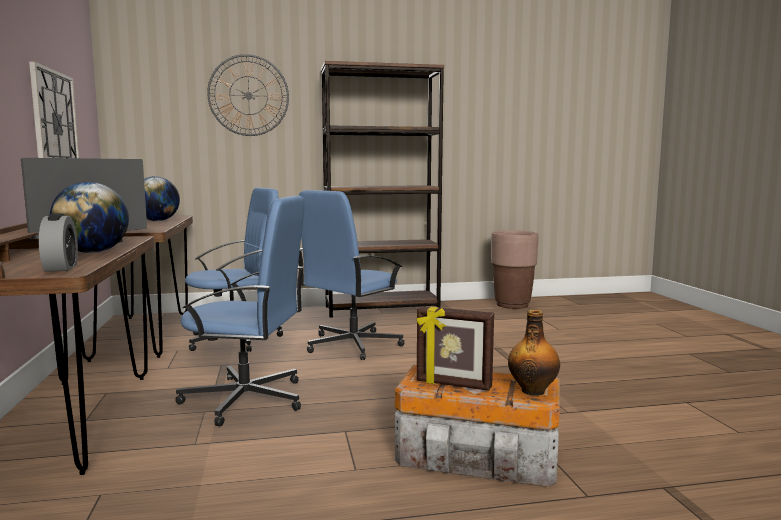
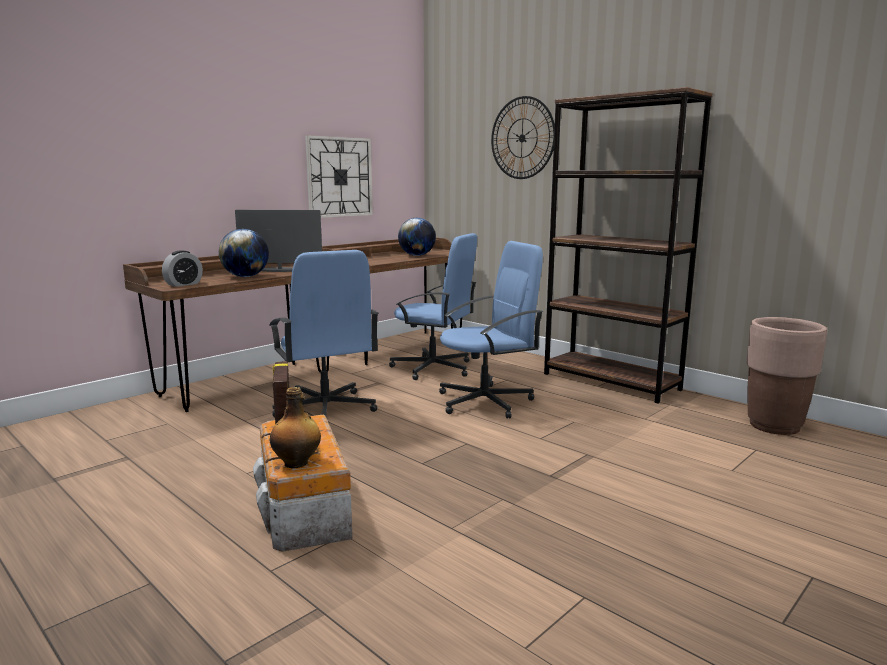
camera: 55 degrees right, 5 degrees up
(351, 345) = (486, 401): blue office chair -> blue office chair turned 150 degrees clockwise

